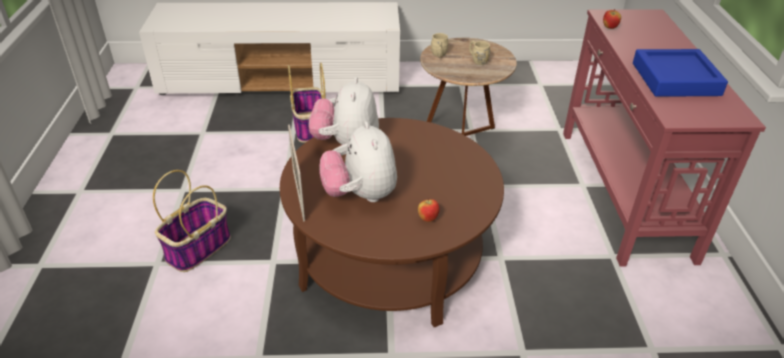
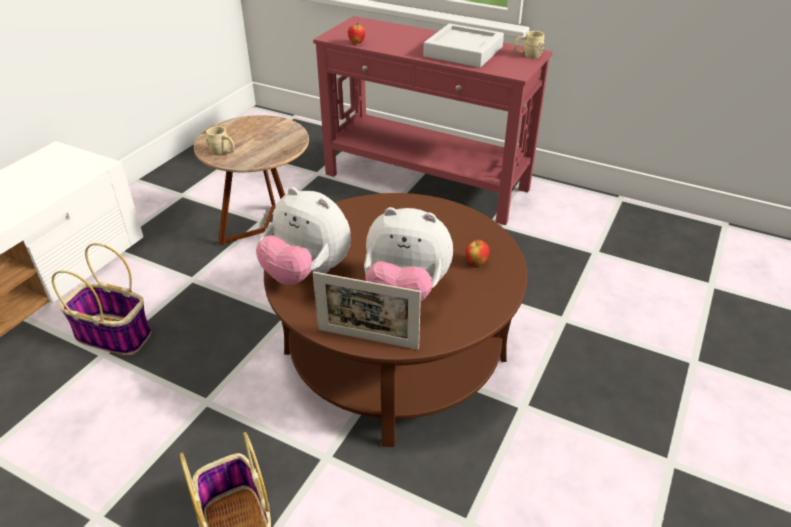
camera: 60 degrees left, 0 degrees up
(477, 60) = (261, 136): beige mug -> beige mug (527, 55)
(675, 79) = (463, 52): blue tray -> grey tray

